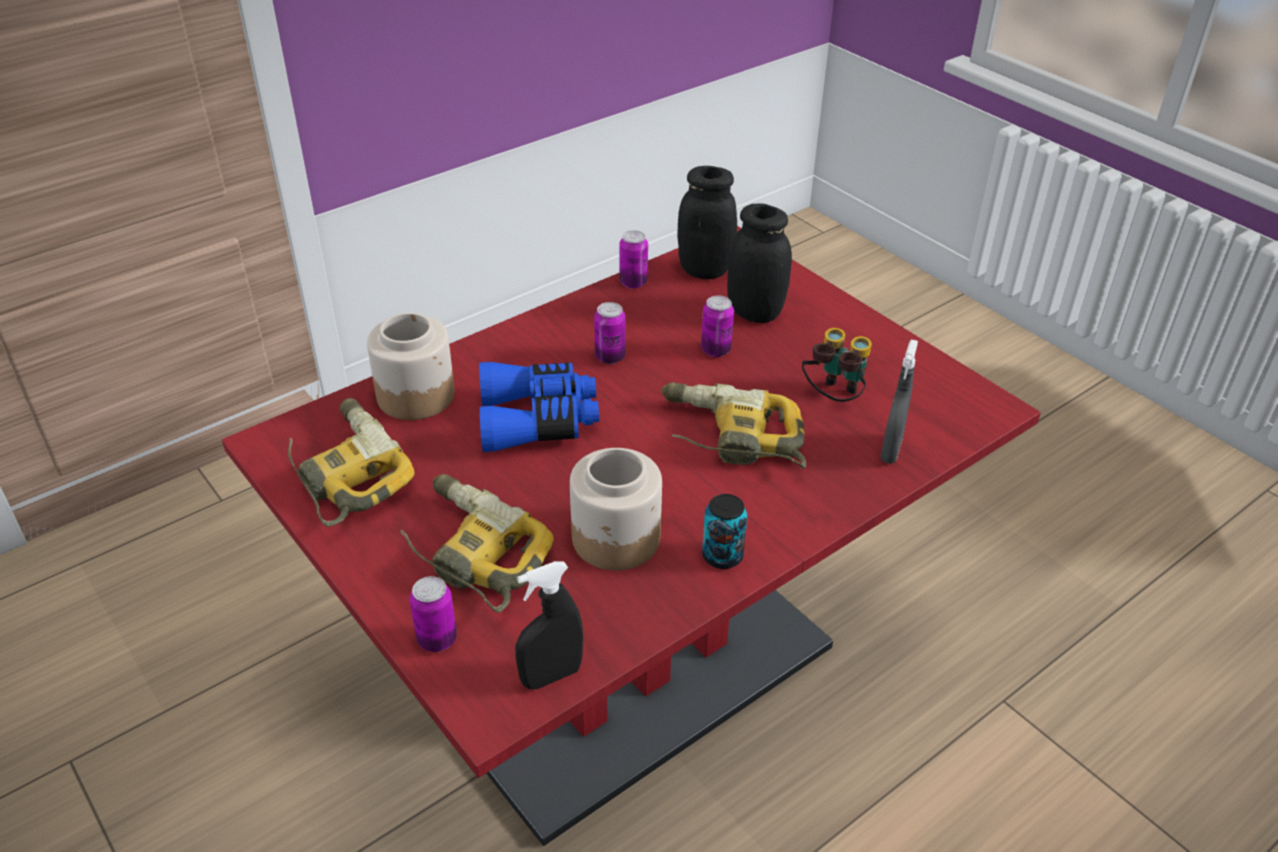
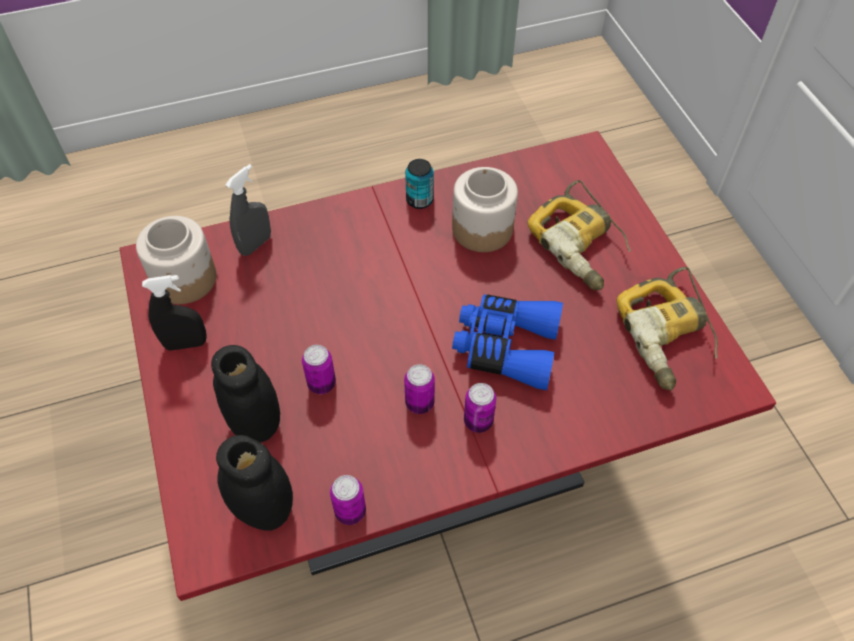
camera: 160 degrees left, 15 degrees up
(416, 395) = (605, 405): jar -> jar (184, 279)
(437, 639) = (611, 195): can -> can (478, 421)
(551, 676) = (549, 160): black spray bottle -> black spray bottle (186, 344)
(730, 438) = (363, 286): power drill -> none
(833, 398) = (260, 302): binoculars -> none

